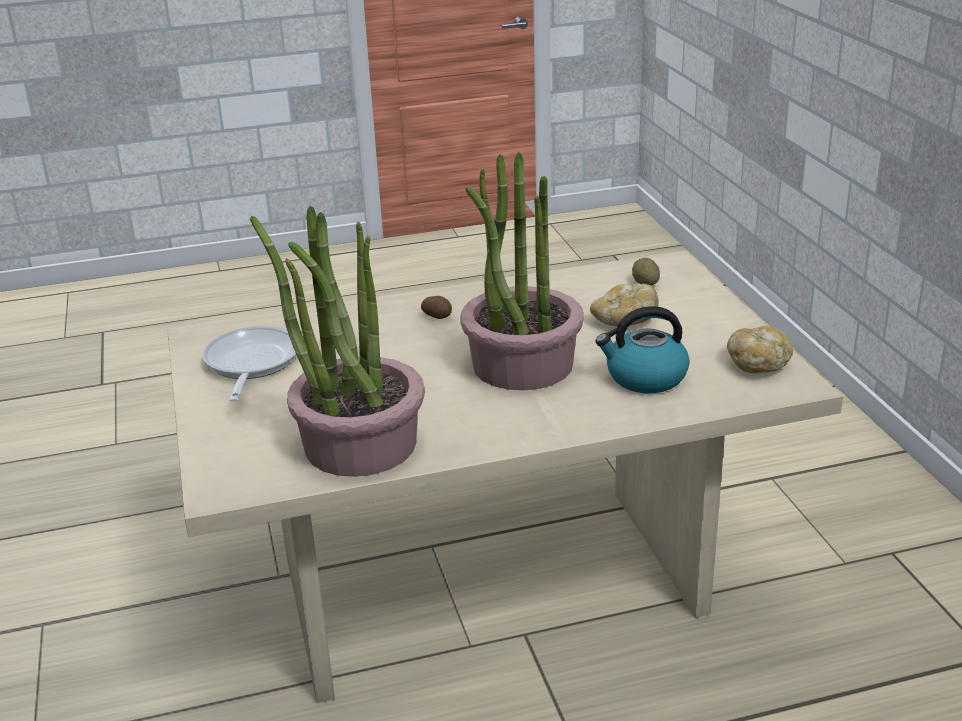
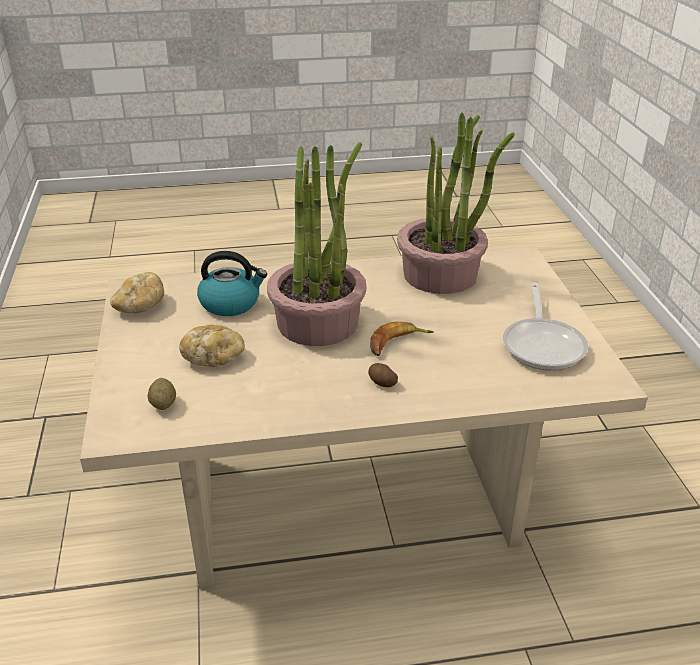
camera: 175 degrees left, 5 degrees up
(422, 351) = (397, 343): none -> banana

